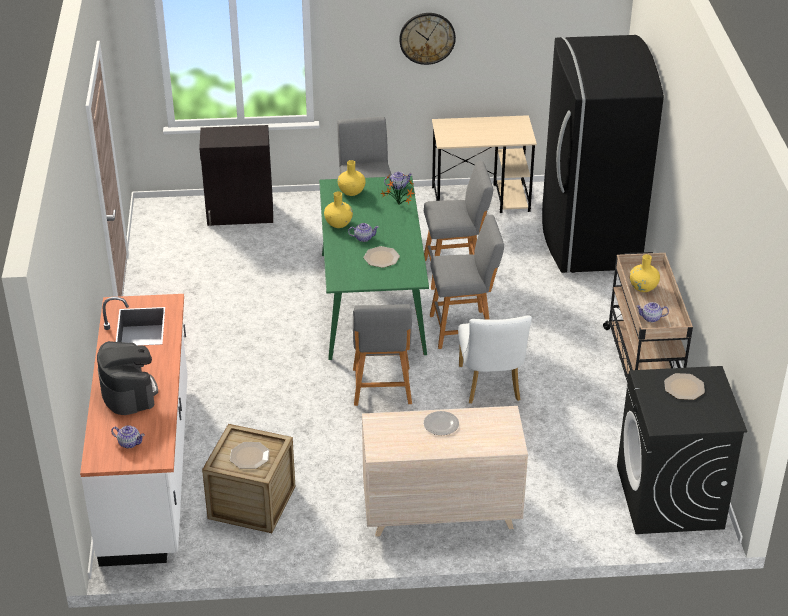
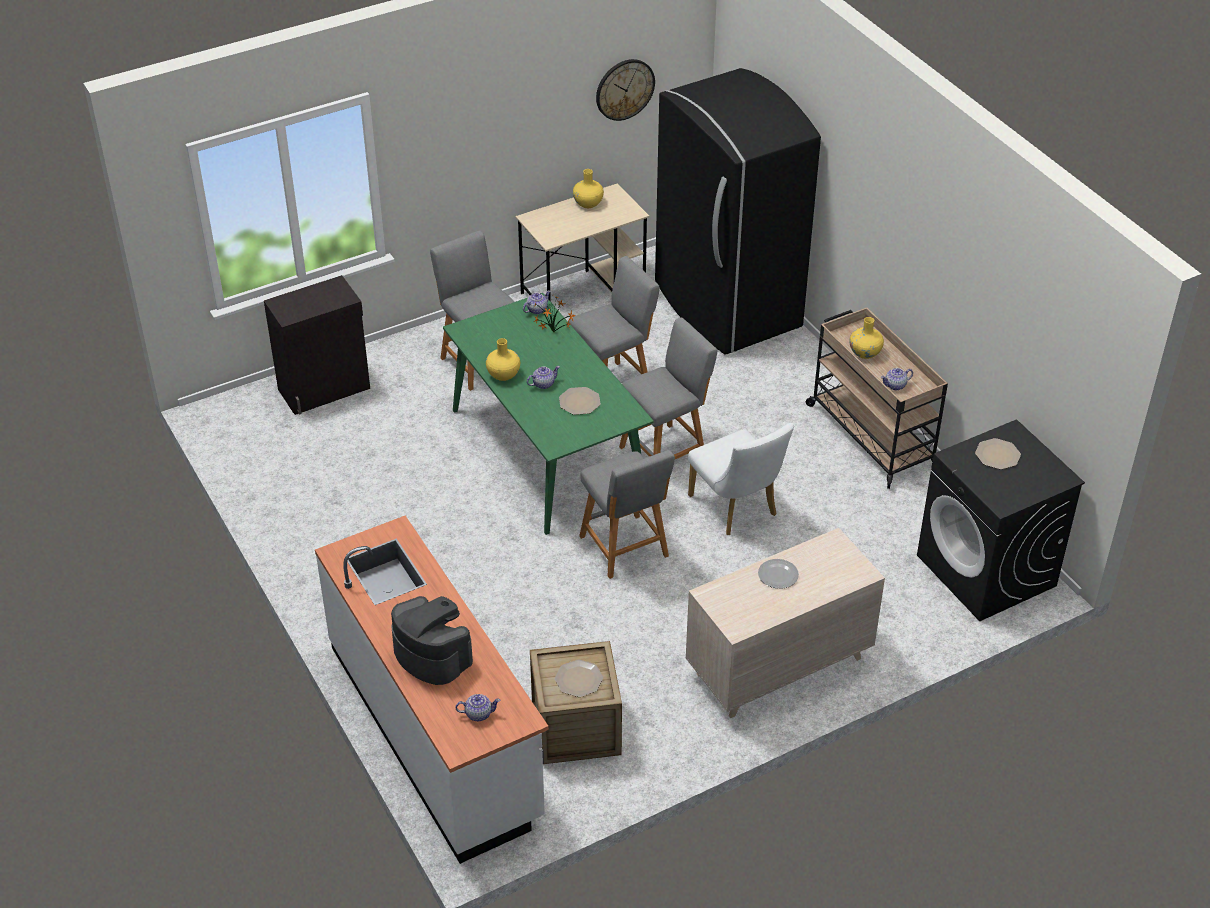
camera: 25 degrees left, 5 degrees up
(351, 191) = (490, 331): yellow vase -> yellow vase (588, 203)
(427, 38) = (504, 125): wall clock -> wall clock (624, 89)

